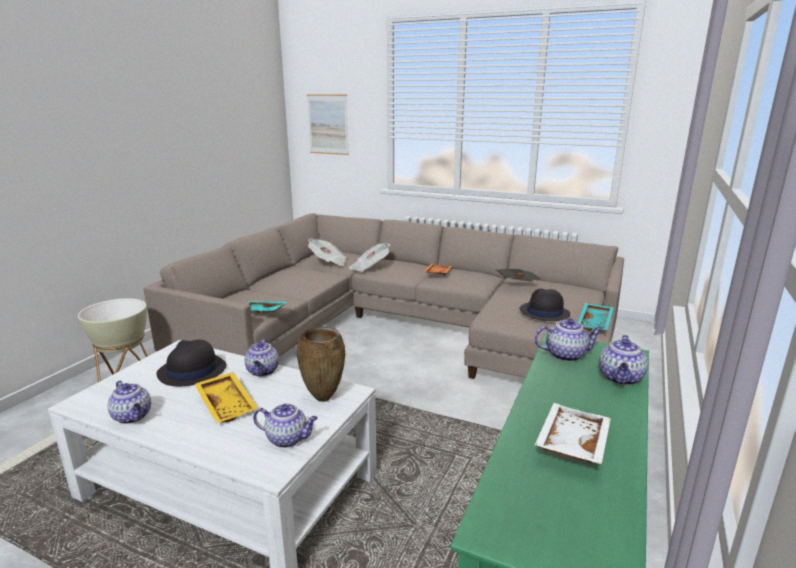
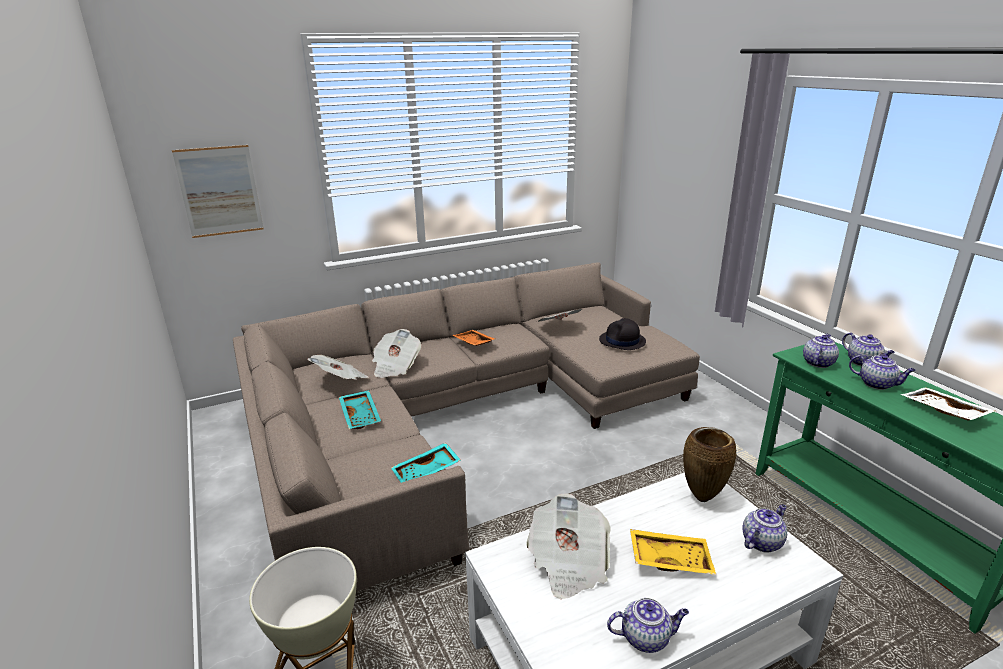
camera: 50 degrees left, 5 degrees up
(192, 371) = (568, 563): black hat -> newspaper
(263, 371) = (615, 514): teapot -> teapot (877, 384)
(595, 323) = (661, 334): turquoise tray -> turquoise tray (361, 415)

